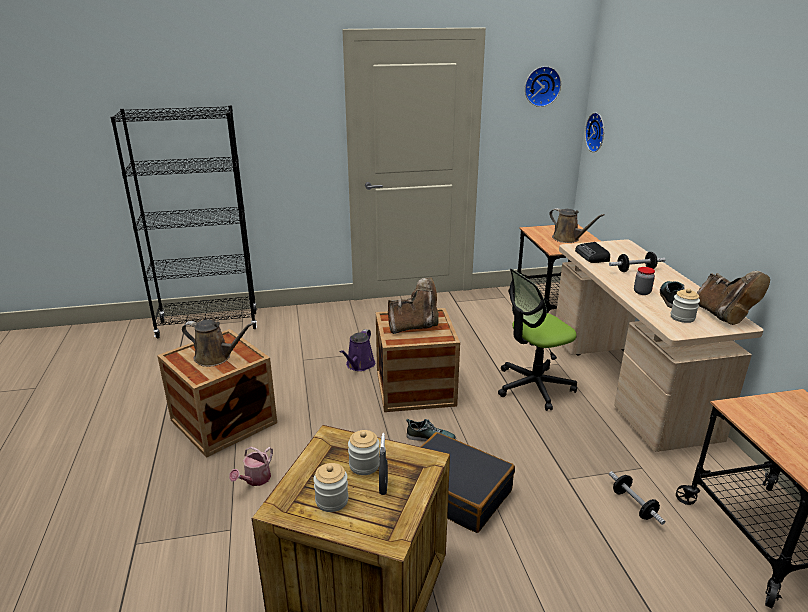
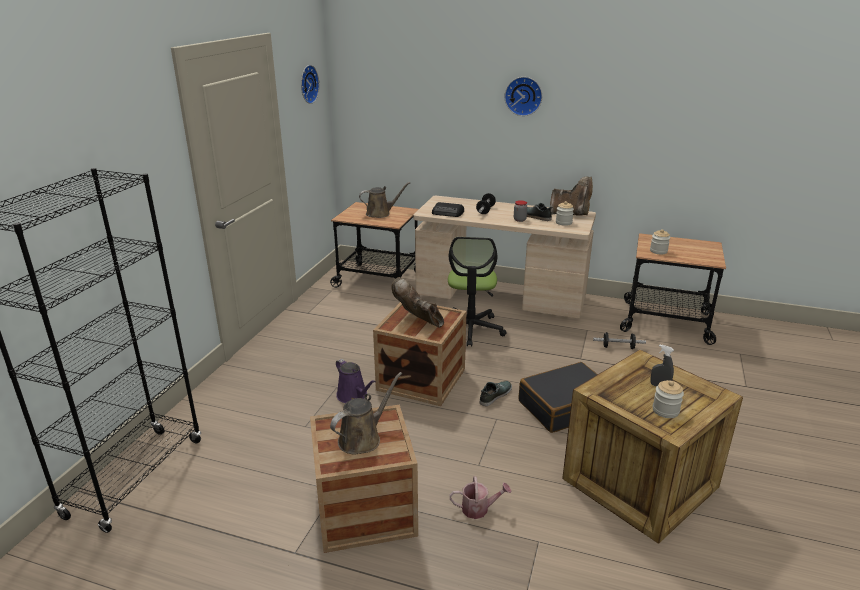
camera: 60 degrees left, 0 degrees up
(255, 480) = (479, 509): watering can -> watering can turned 60 degrees counterclockwise
(364, 465) = (632, 386): jar -> jar (658, 251)
(414, 326) = (418, 321): brown boot -> brown boot turned 60 degrees counterclockwise
(597, 132) = (356, 117): wall clock -> wall clock (523, 96)

